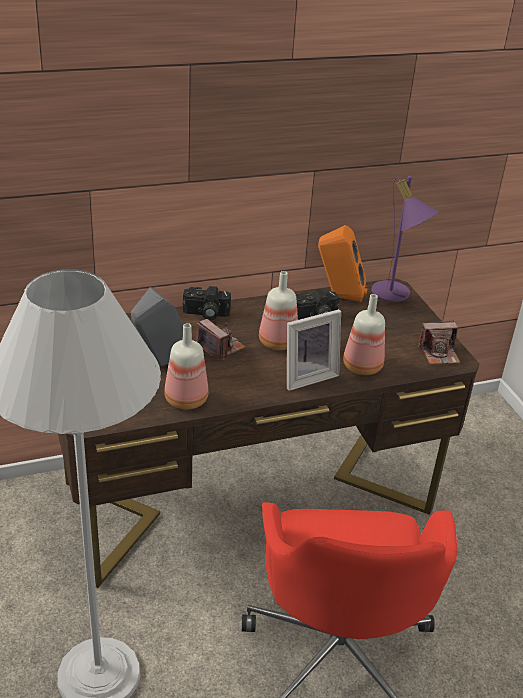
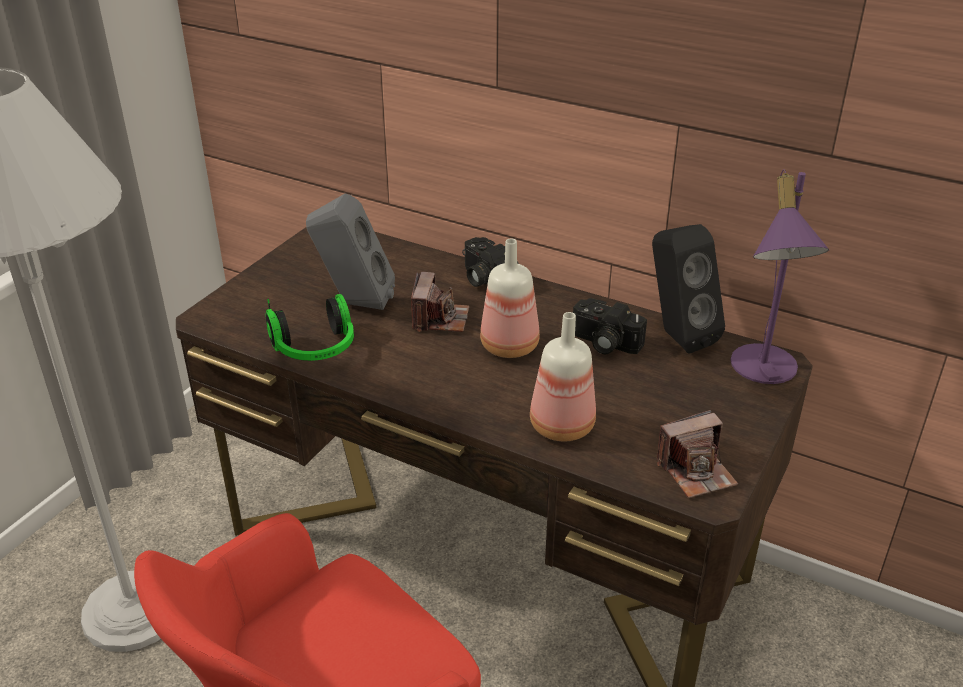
camera: 50 degrees right, 0 degrees up
(186, 400) = (315, 350): bottle -> headphones
(307, 376) = (477, 398): picture frame -> none
(339, 297) = (676, 336): orange speaker -> black speaker
(439, 354) = (696, 472): camera -> camera turned 60 degrees counterclockwise

